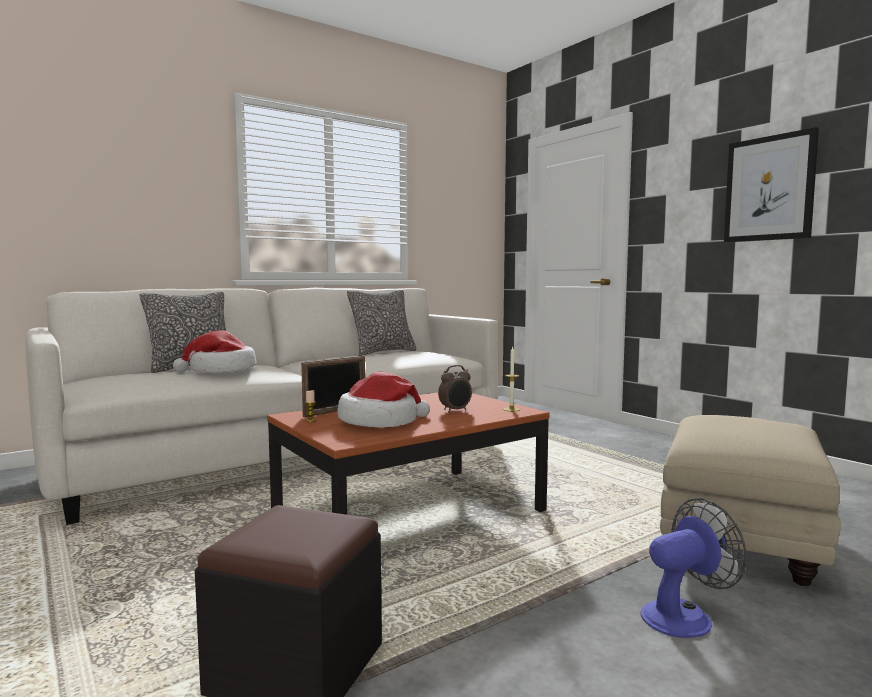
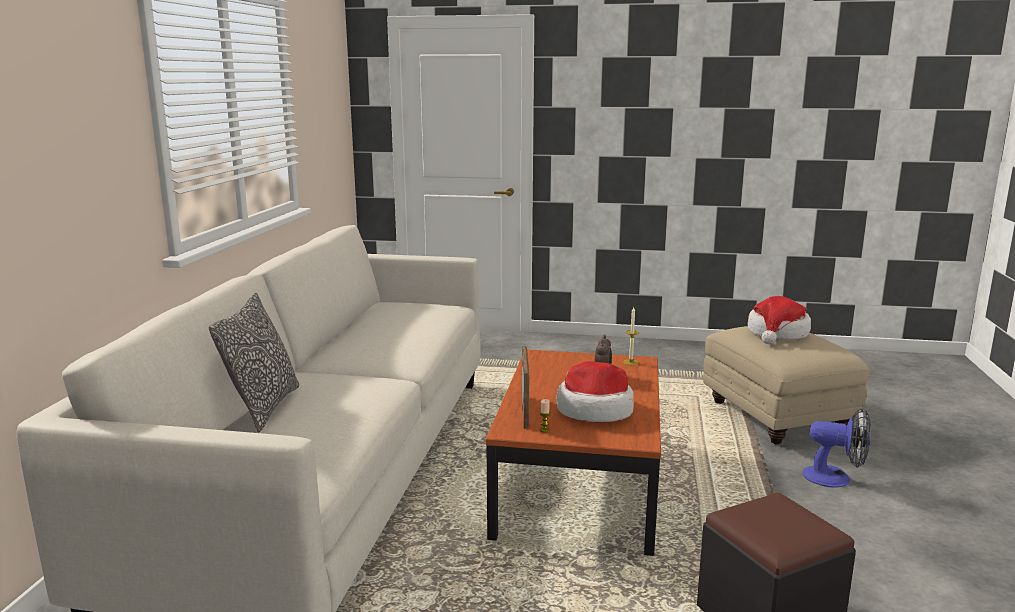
camera: 45 degrees left, 10 degrees up
(220, 371) = (338, 402): hat -> hat (777, 333)
(383, 352) = (367, 317): pillow -> none
(685, 615) = (835, 478): fan -> fan turned 90 degrees clockwise
(769, 188) = (677, 115): picture -> none

